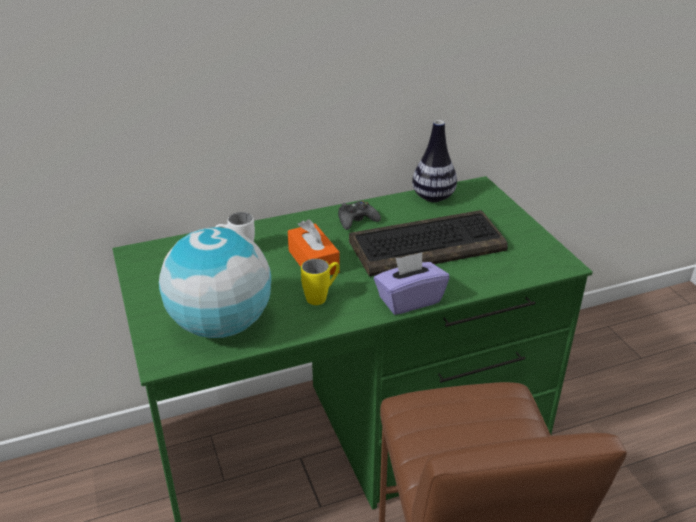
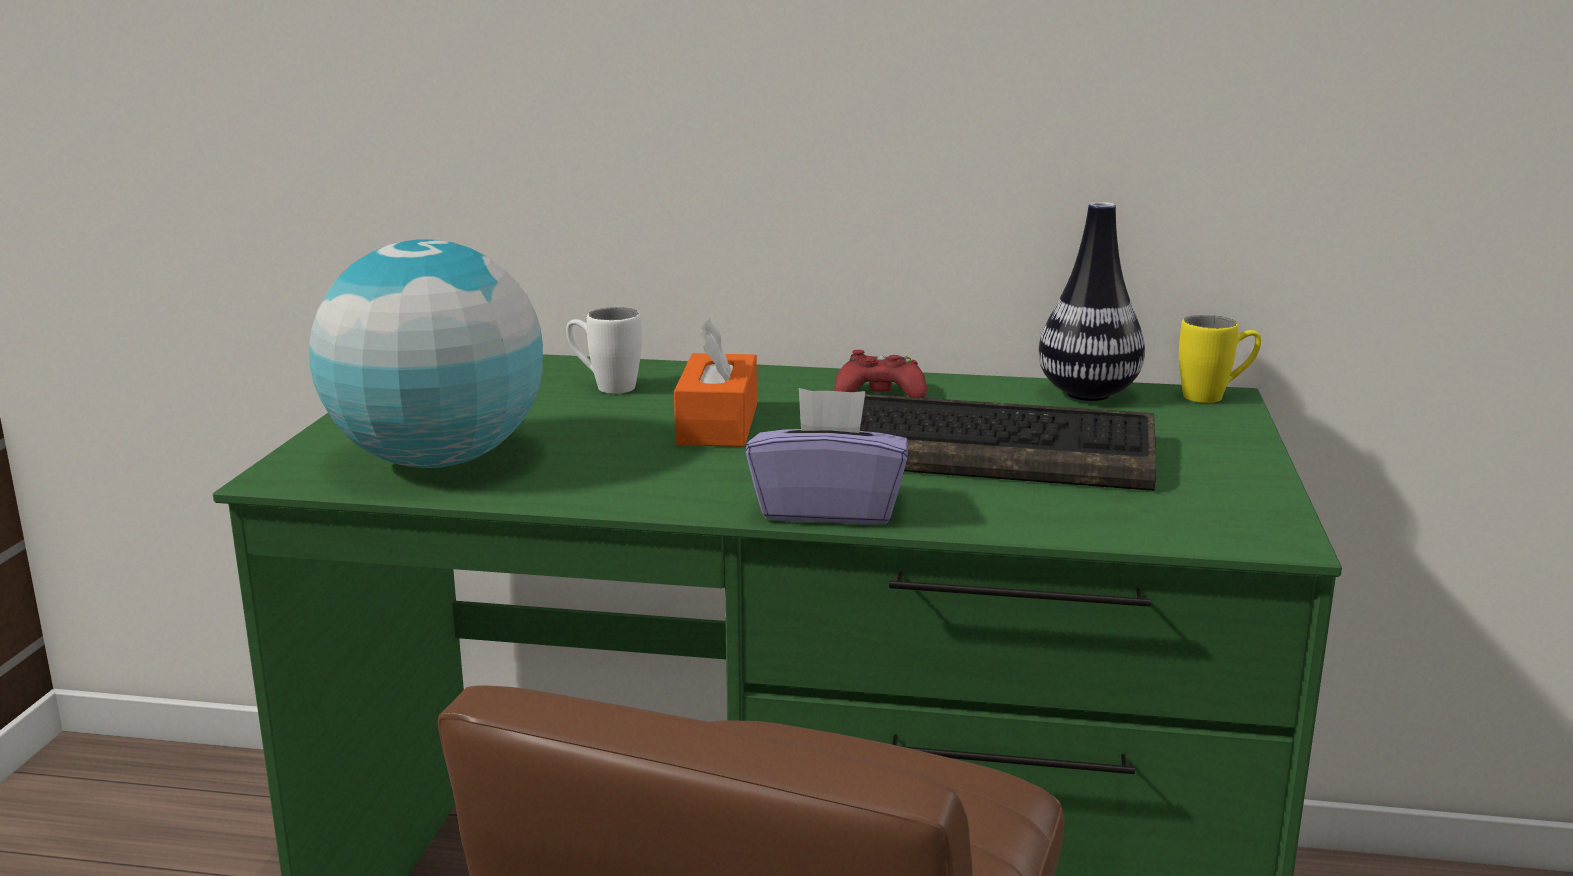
camera: 30 degrees right, 15 degrees down
(322, 296) = (664, 467): yellow mug -> yellow mug (1215, 396)
(357, 220) = (880, 393): black game controller -> red game controller

